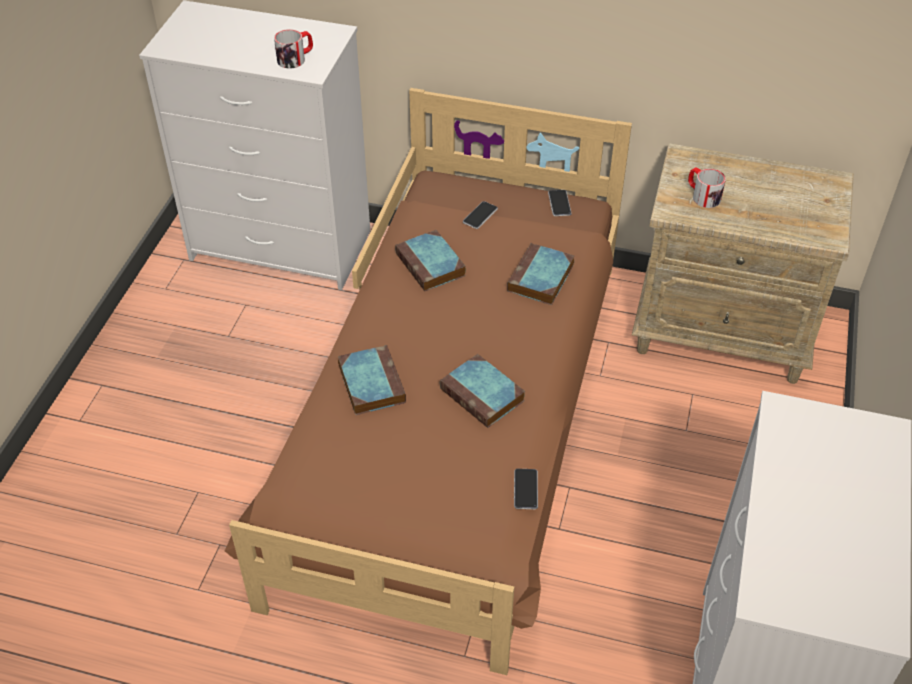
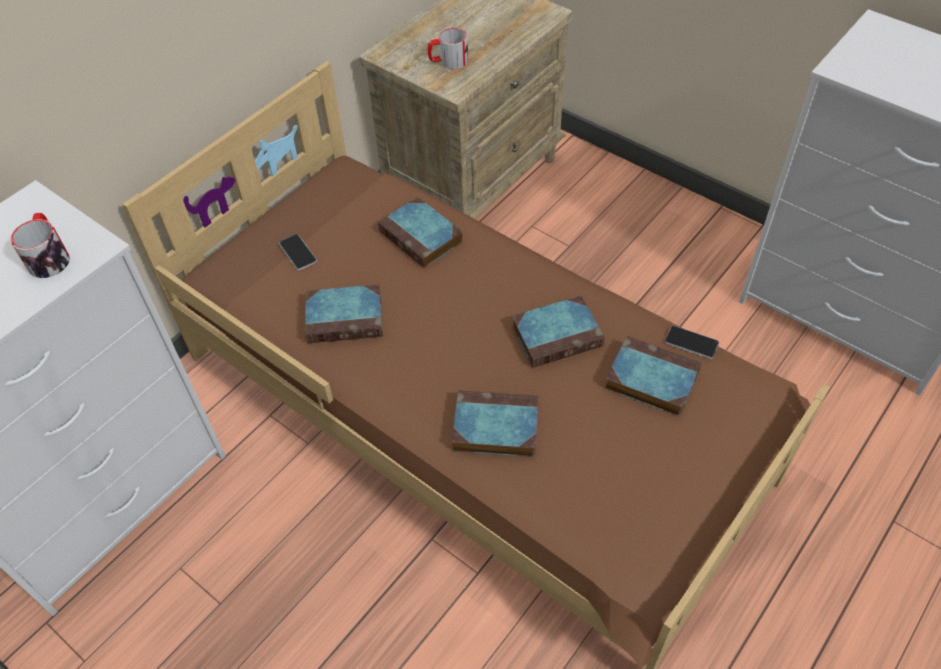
camera: 65 degrees left, 5 degrees up
(468, 469) = (649, 380): none -> book
(559, 203) = (323, 187): phone -> none

